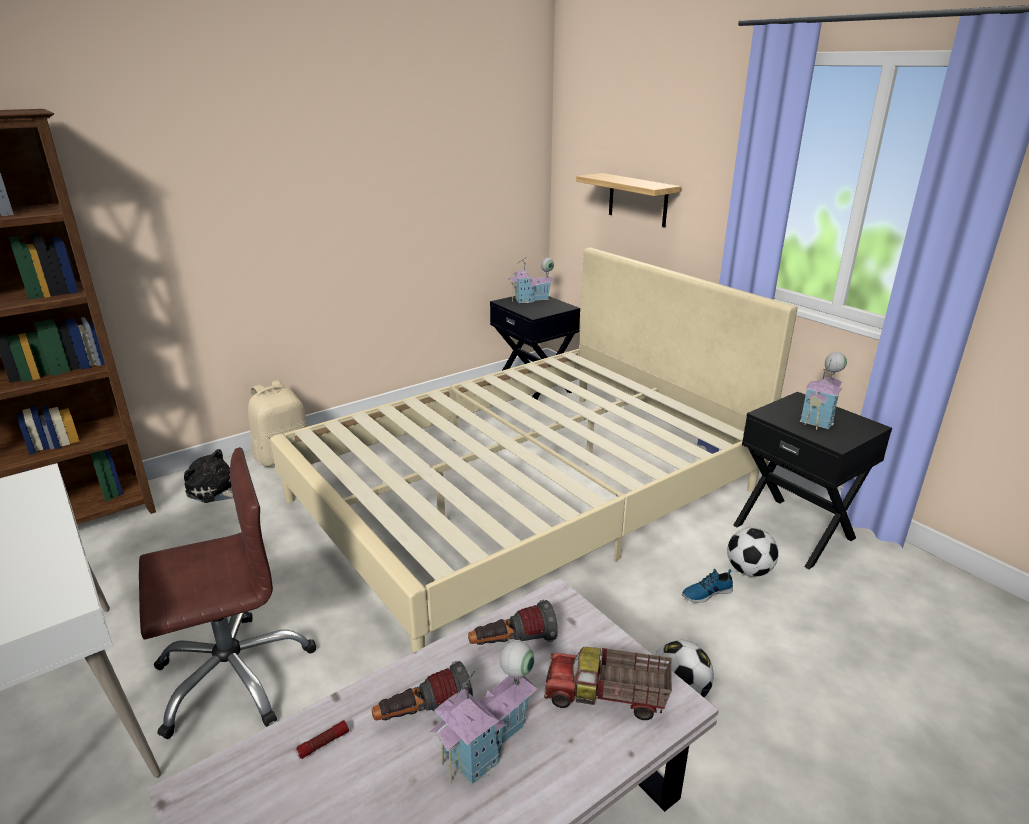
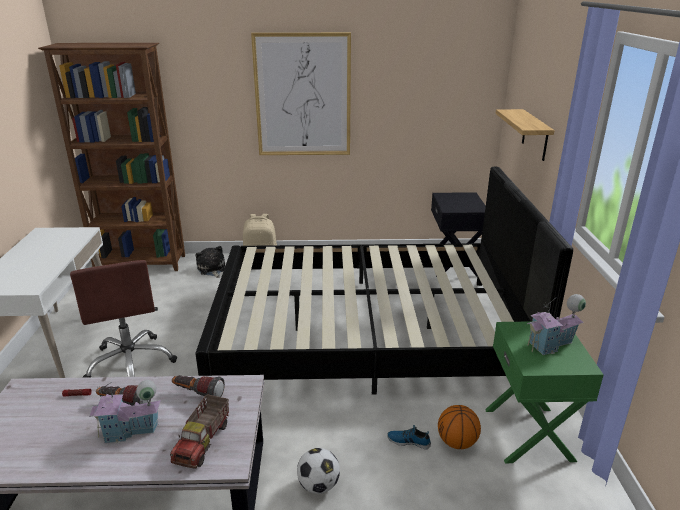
camera: 35 degrees right, 0 degrees up
(233, 675) = (131, 363): brown office chair -> brown office chair turned 60 degrees clockwise
(307, 186) = (303, 96): none -> picture
(526, 495) = (366, 332): beige bed -> black bed
(531, 299) = (463, 197): toy house -> none
(606, 698) = (203, 442): toy truck -> toy truck turned 120 degrees counterclockwise
(748, 571) = (456, 442): football -> basketball
(794, 531) = (530, 434): black nightstand -> green nightstand

